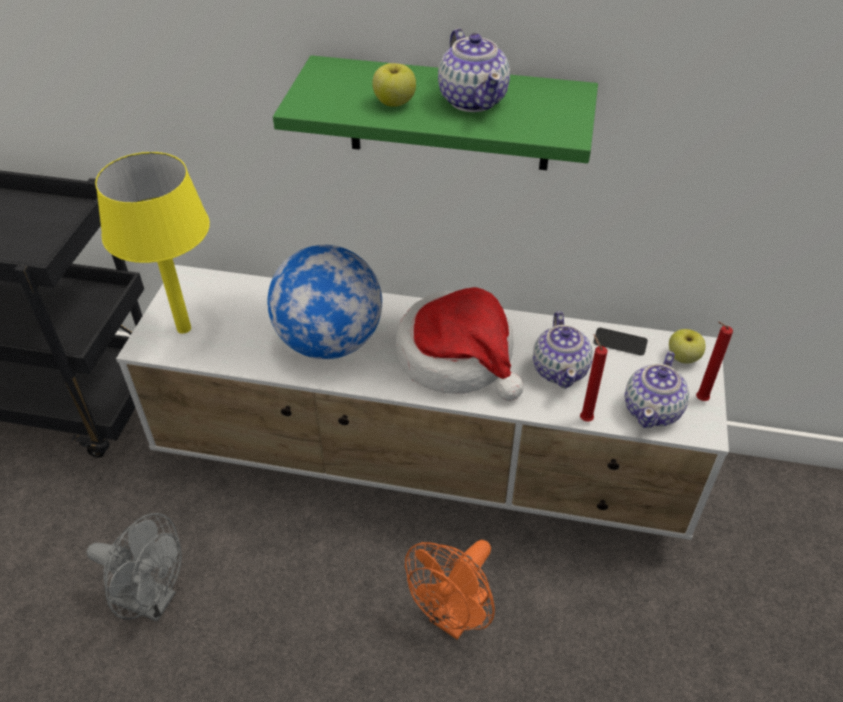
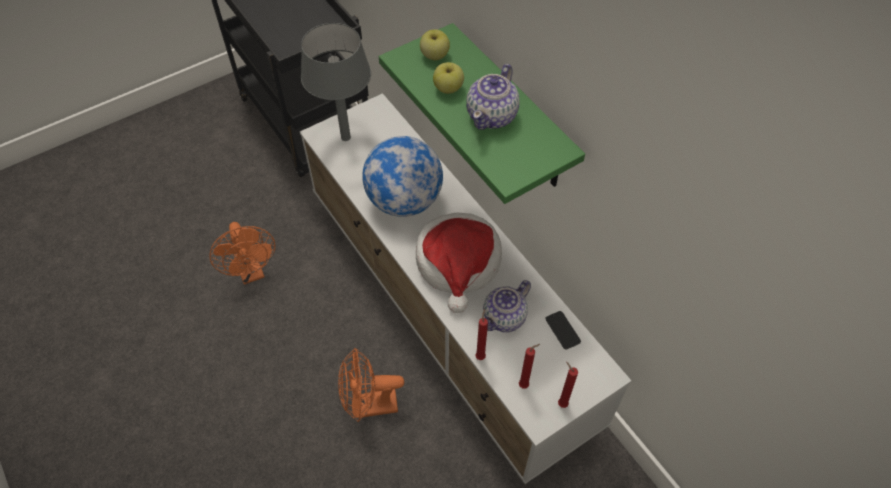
camera: 45 degrees right, 10 degrees up
(152, 601) = (252, 272): grey fan -> orange fan
(183, 328) = (345, 137): yellow table lamp -> grey table lamp
(653, 410) = (525, 385): teapot -> red candle
(683, 357) = (588, 371): apple -> apple (434, 55)

